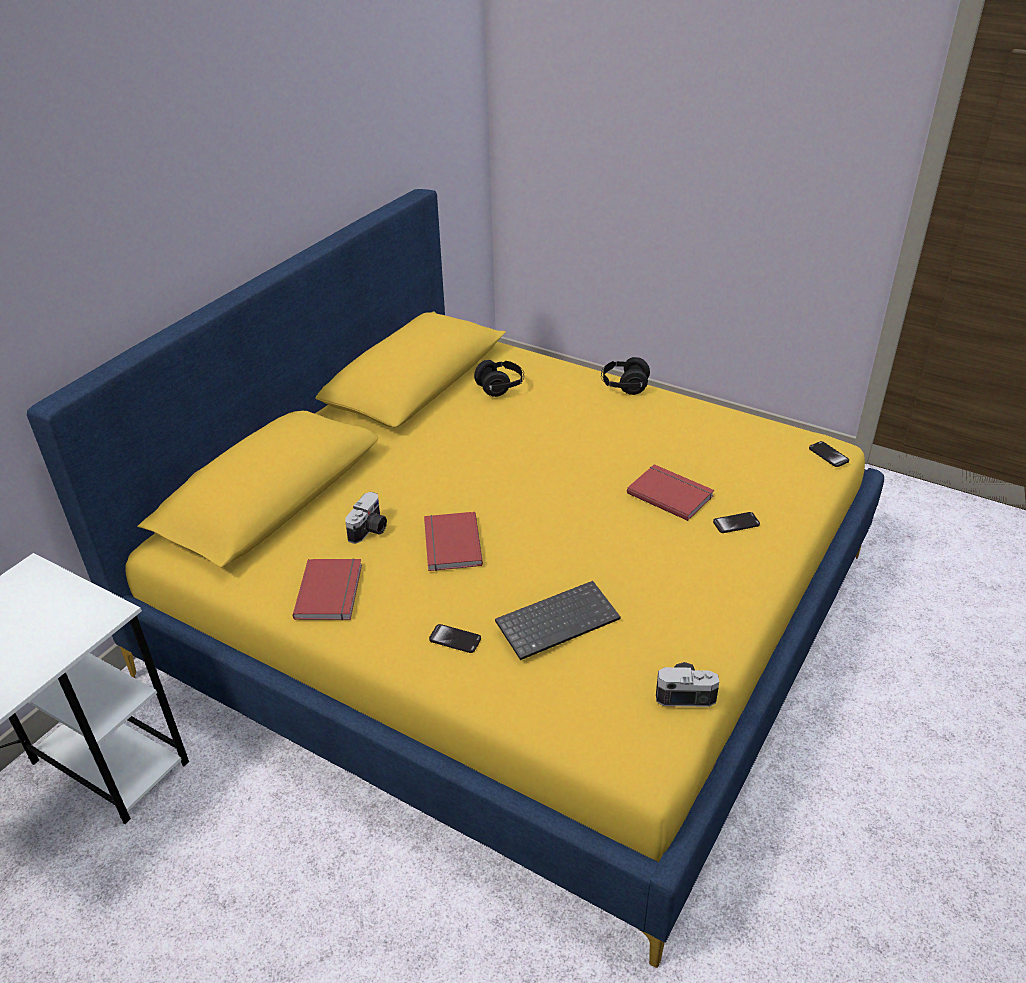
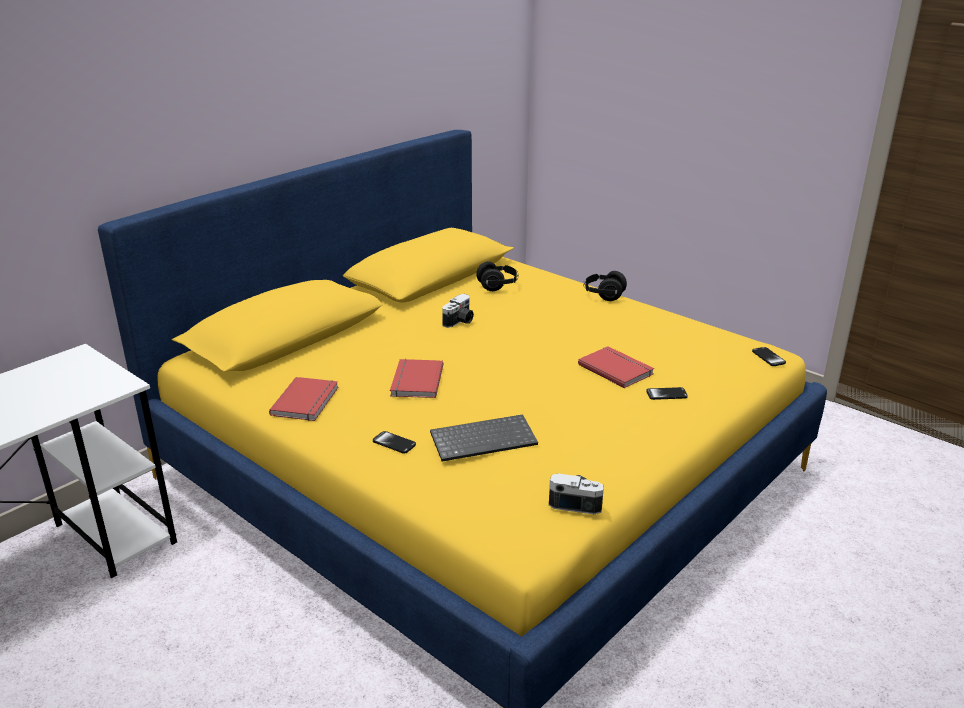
camera: 10 degrees right, 10 degrees down
(370, 530) = (354, 366): camera -> camera (460, 321)

